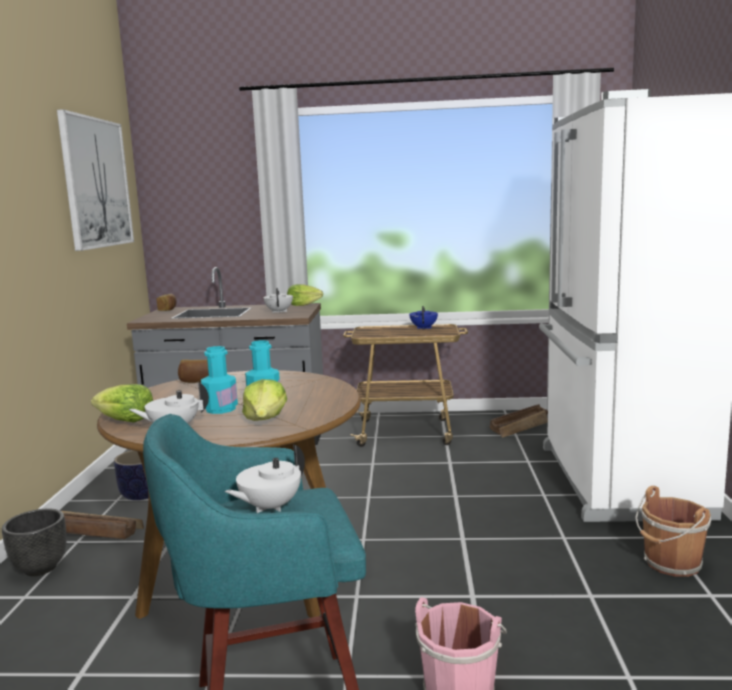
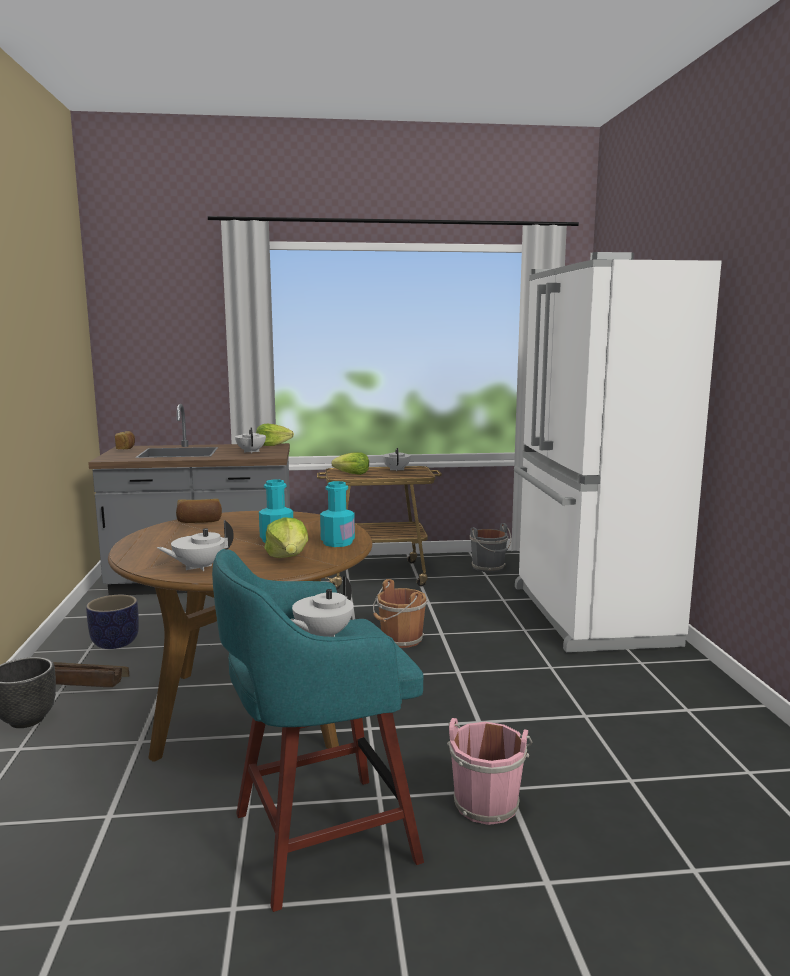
camera: 10 degrees left, 0 degrees up
(96, 183) = (55, 311): picture -> none
(126, 420) = (142, 560): lettuce -> lettuce (352, 474)
(220, 409) = (236, 548): turquoise bottle -> turquoise bottle (337, 543)
(424, 328) = (396, 470): blue teapot -> white teapot
(520, 427) = (489, 567): crate -> grey bucket
(670, 564) = (649, 685): brown bucket -> brown bucket (400, 640)

